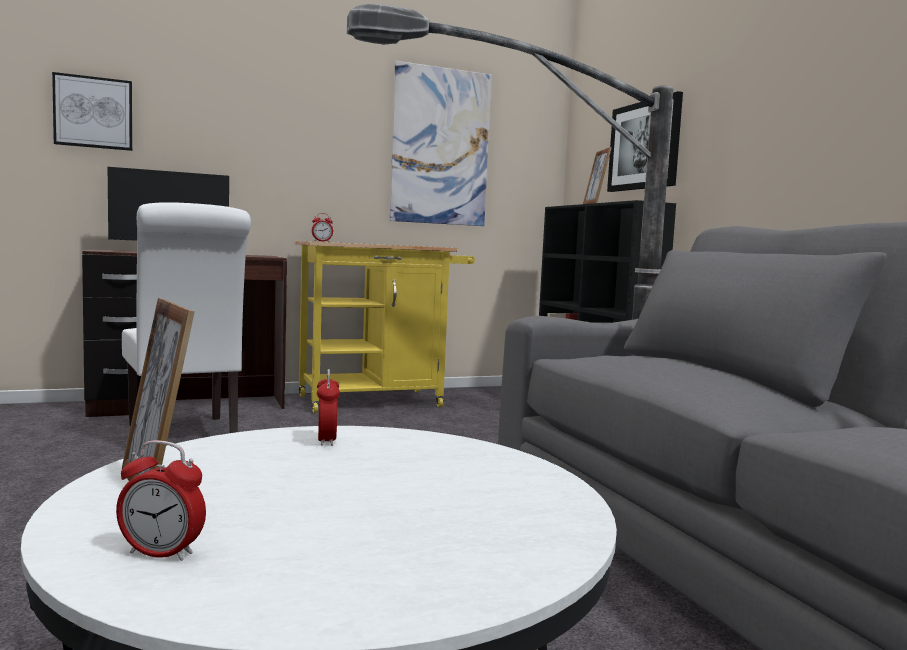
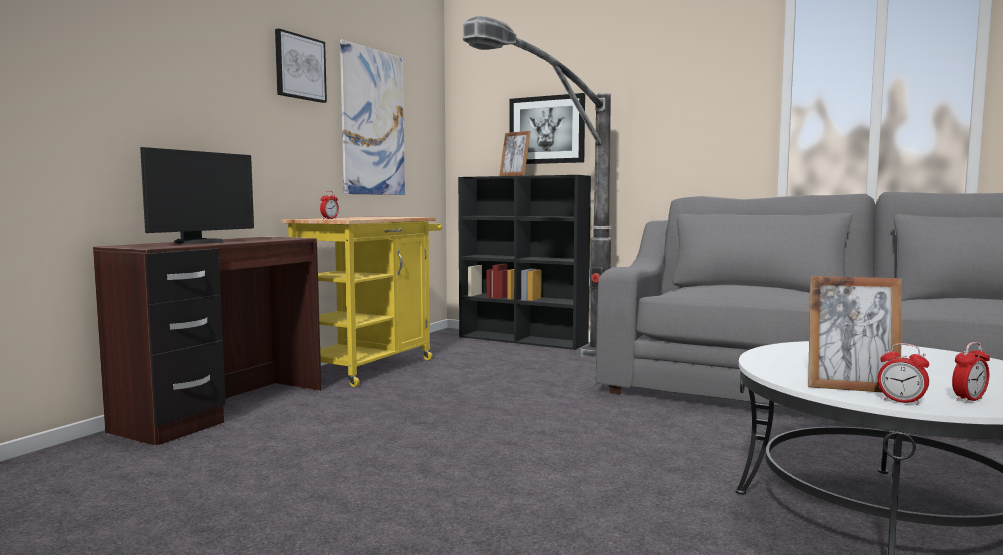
camera: 40 degrees left, 0 degrees up
(93, 112) = (80, 77): picture -> picture (299, 67)
(184, 438) = (320, 432): white chair -> none
(327, 440) = (785, 356): alarm clock -> alarm clock (901, 401)

